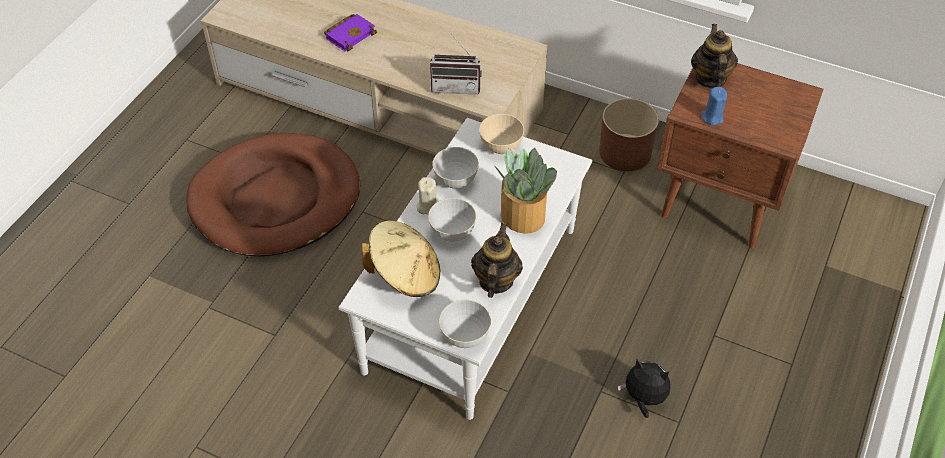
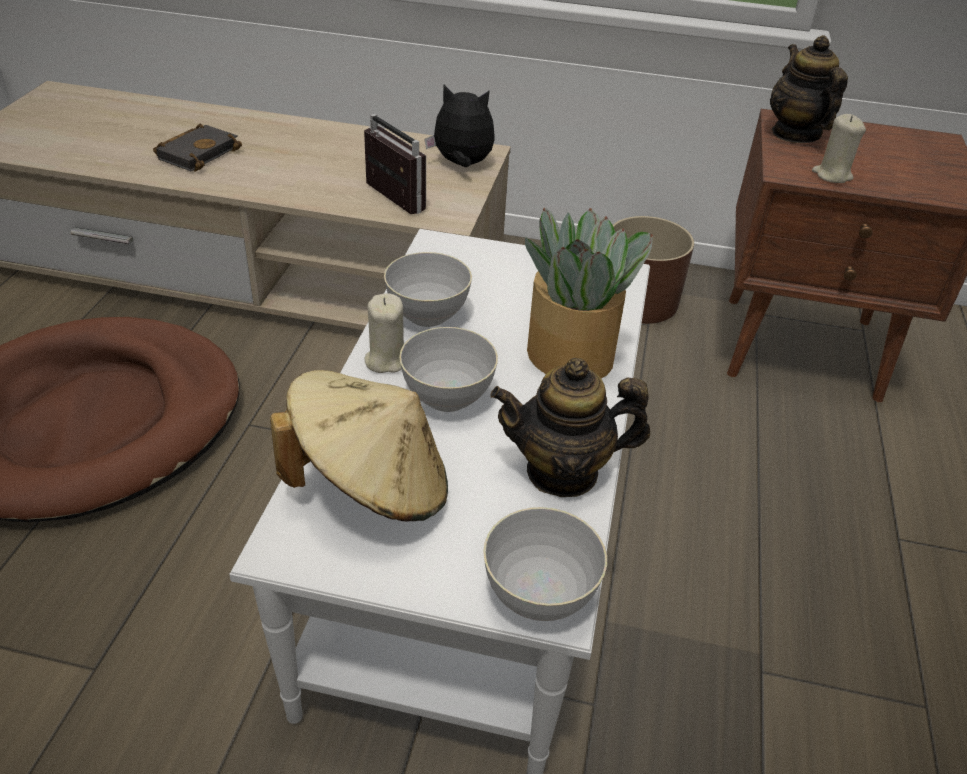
camera: 15 degrees left, 10 degrees down
(350, 34) = (198, 152): purple book -> black book
(456, 86) = (386, 200): radio -> radio turned 120 degrees counterclockwise
(495, 281) = (562, 471): teapot -> teapot turned 90 degrees counterclockwise
(501, 146) = (491, 260): beige bowl -> none
(643, 399) = (844, 673): plush toy -> plush toy (462, 165)
(712, 117) = (832, 175): blue candle -> beige candle

